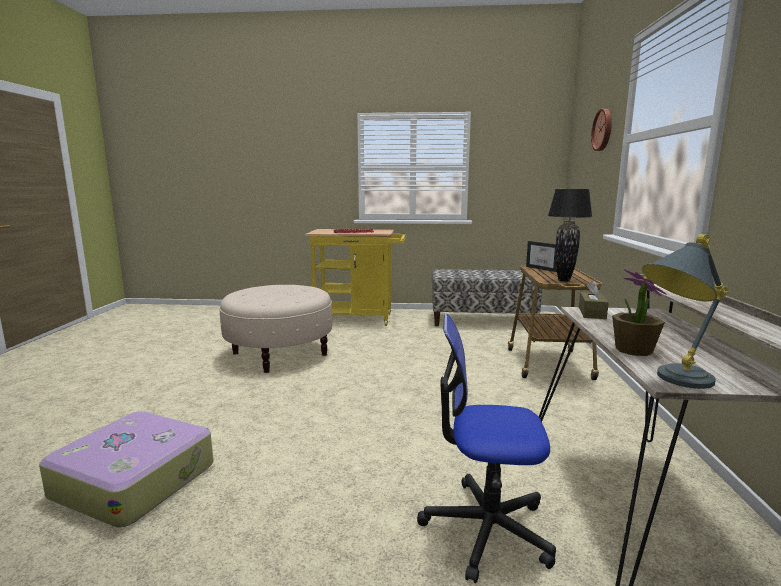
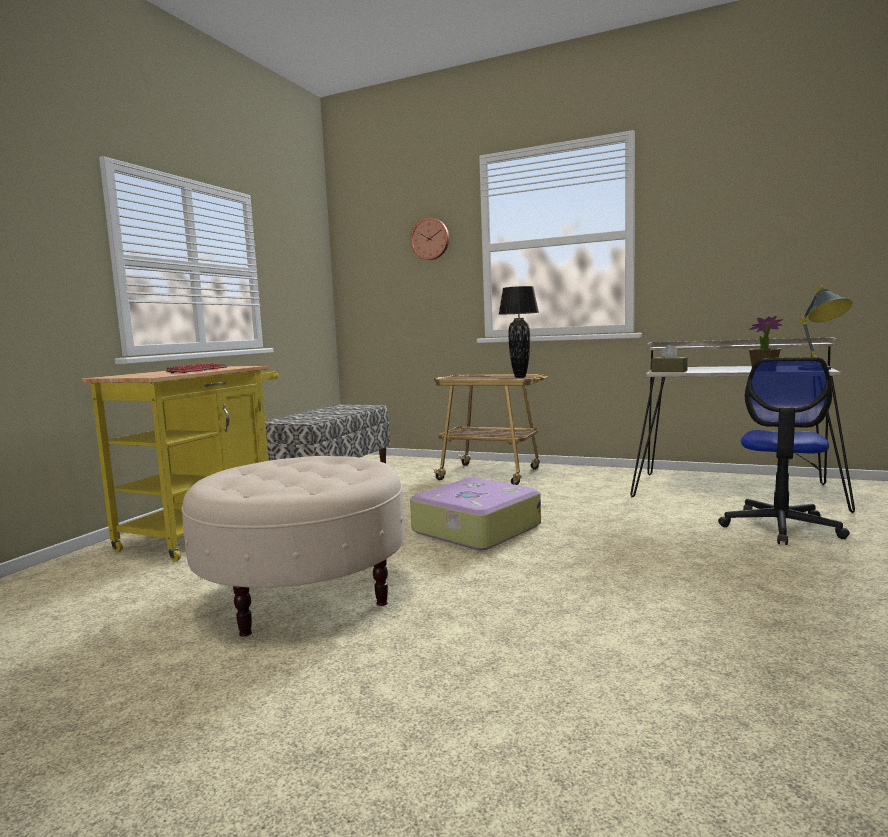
camera: 70 degrees left, 5 degrees down
(135, 479) = (753, 698): suitcase -> suitcase (474, 529)
(544, 269) = (464, 377): picture frame -> none

